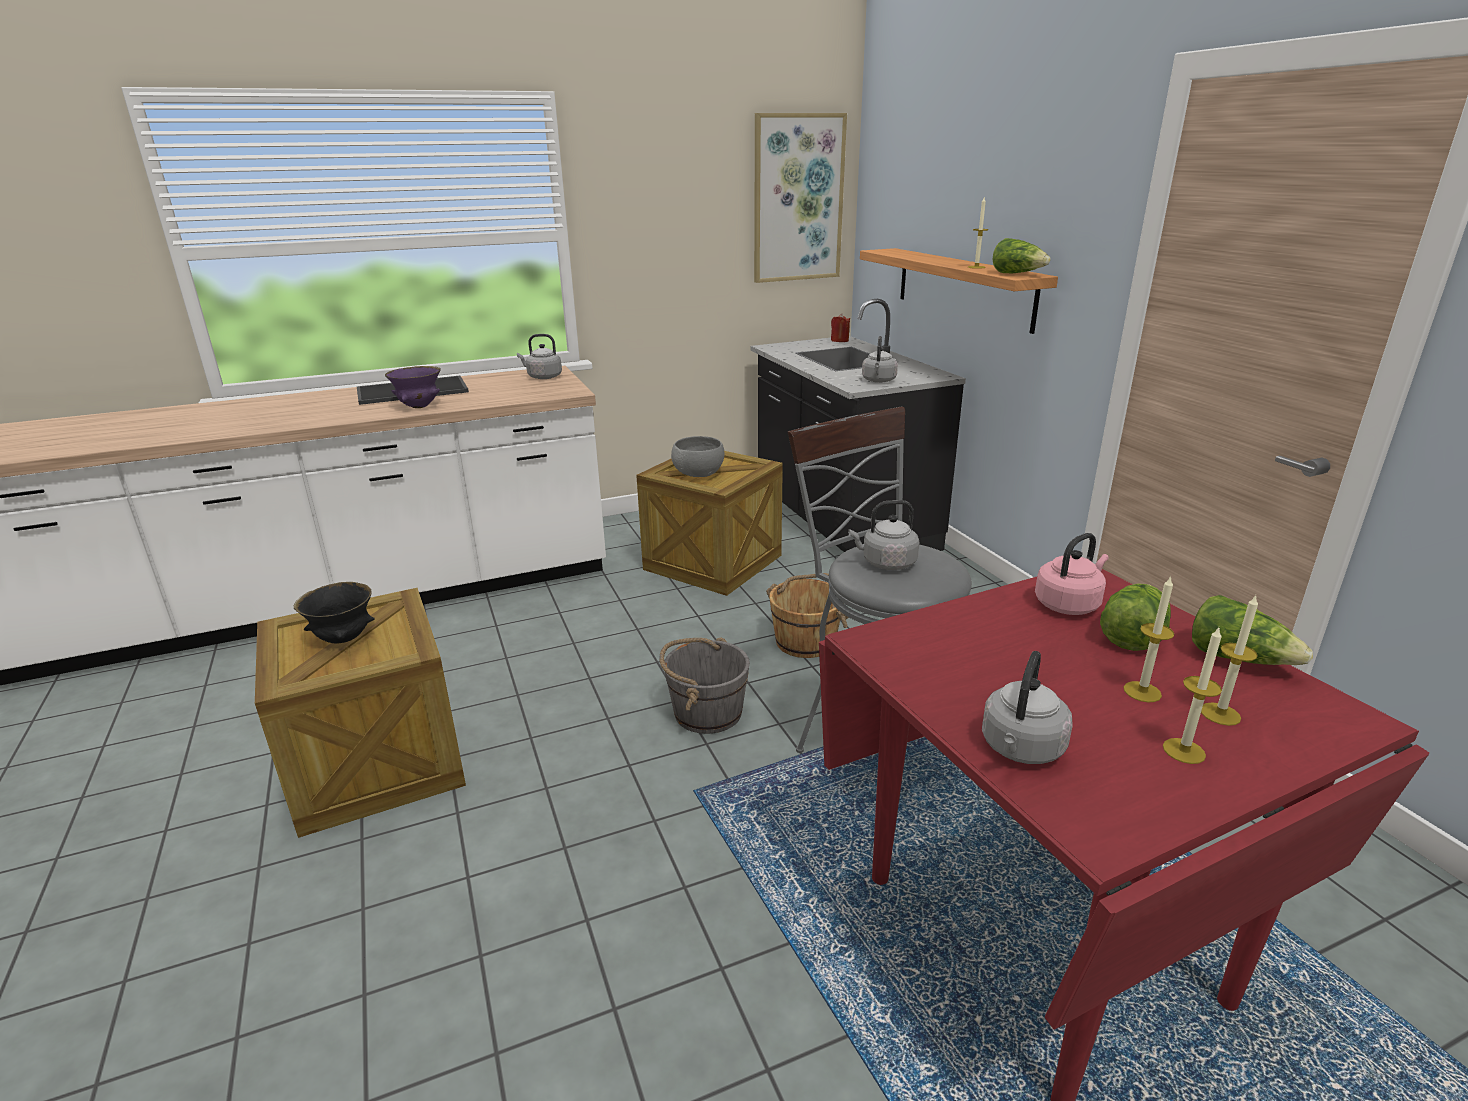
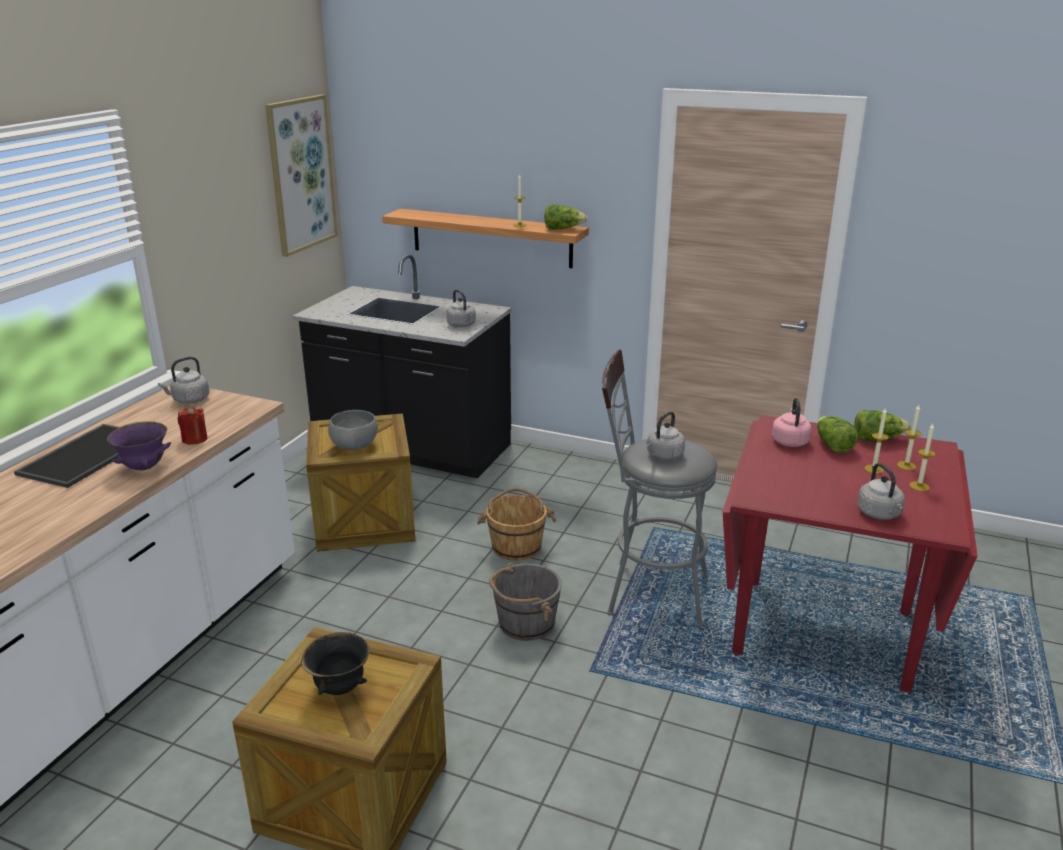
camera: 45 degrees left, 0 degrees up
(839, 340) = (356, 292): red candle -> red candle (194, 439)

